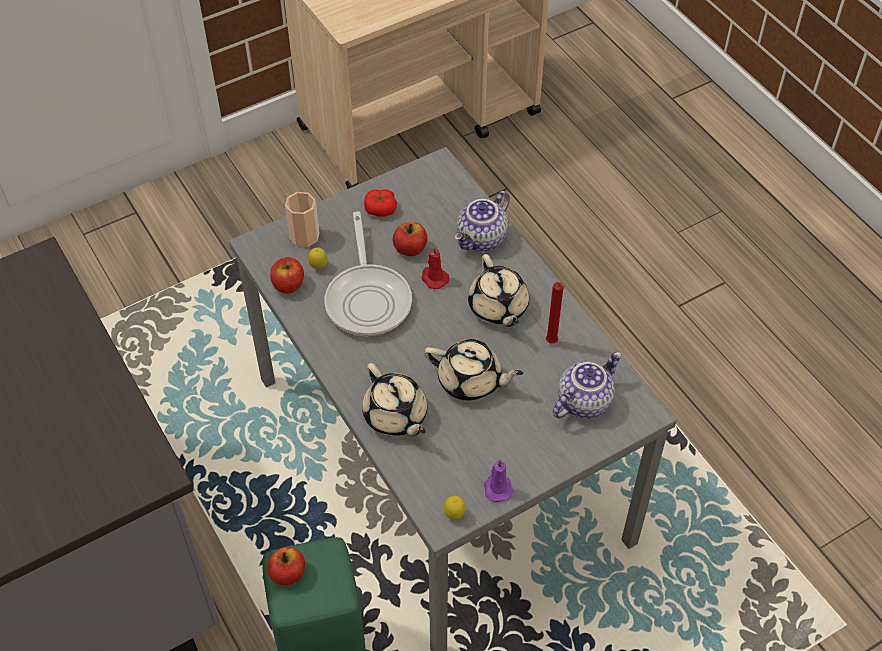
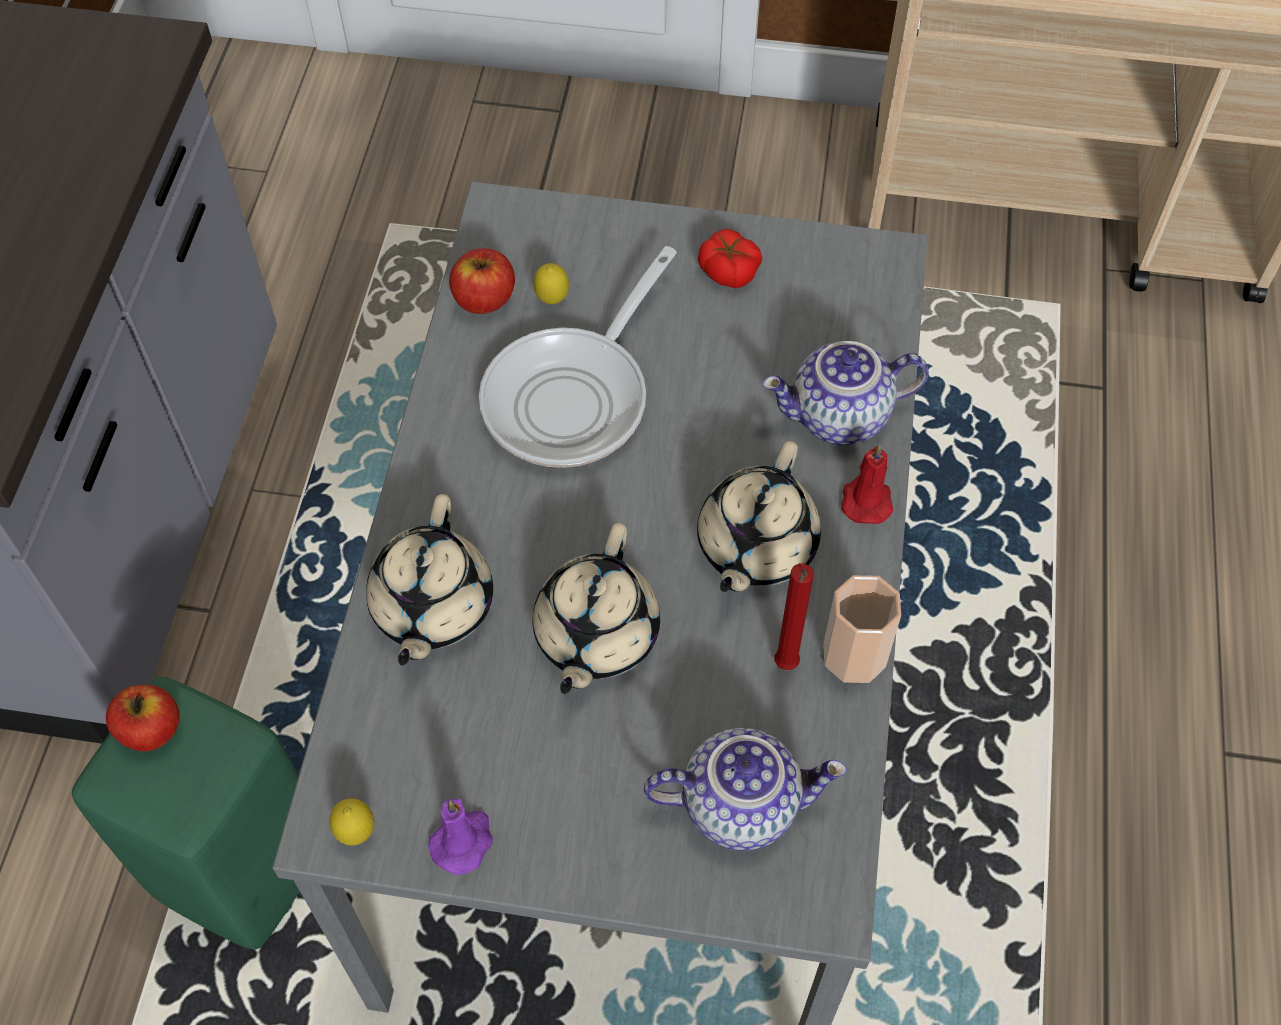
camera: 40 degrees right, 5 degrees up
(304, 236) = (579, 241): cup -> cup (854, 655)
(410, 249) = (712, 360): apple -> none
(434, 278) = (703, 430): red candle -> red candle (866, 499)
(471, 381) = (595, 635): beige teapot -> beige teapot turned 45 degrees clockwise

